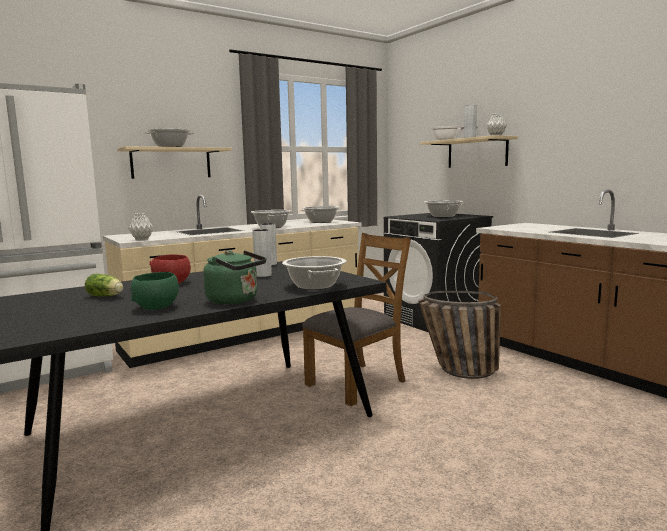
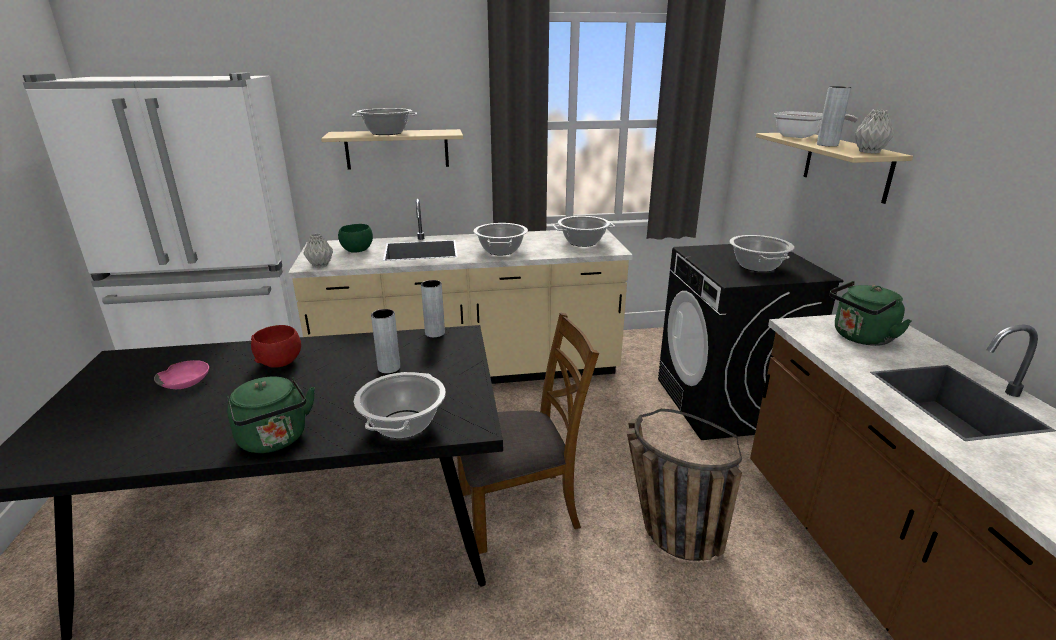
camera: 25 degrees right, 15 degrees up
(106, 296) = (186, 381): lettuce -> pink bowl
(157, 307) = (187, 432): green bowl -> green bowl (357, 250)
(527, 227) = (860, 338): none -> green kettle

